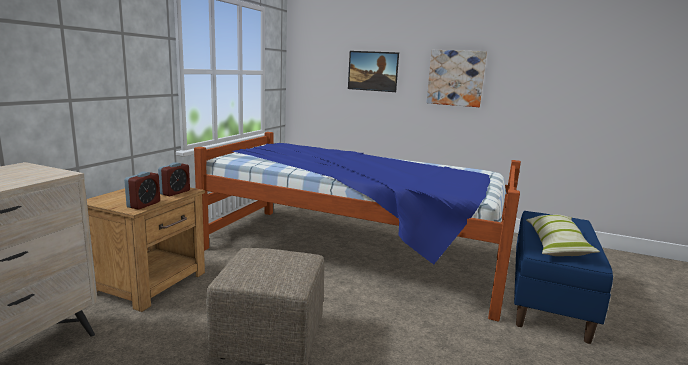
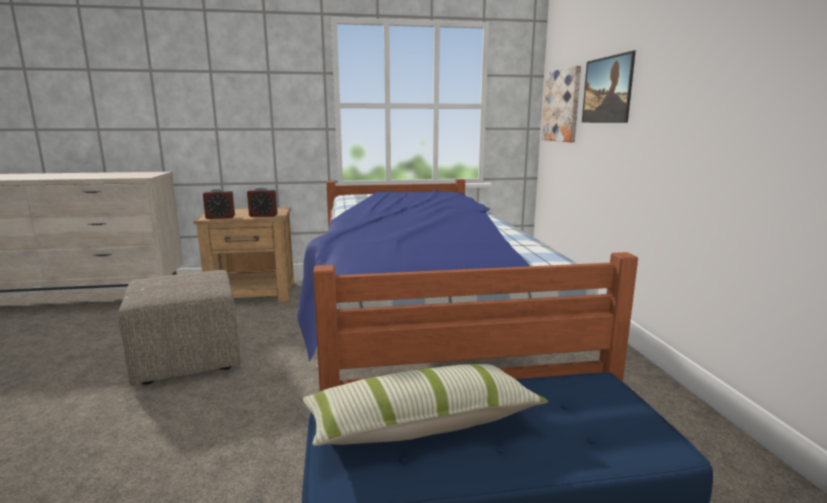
camera: 60 degrees right, 0 degrees up
(456, 78) = (705, 83): picture -> picture (562, 105)

